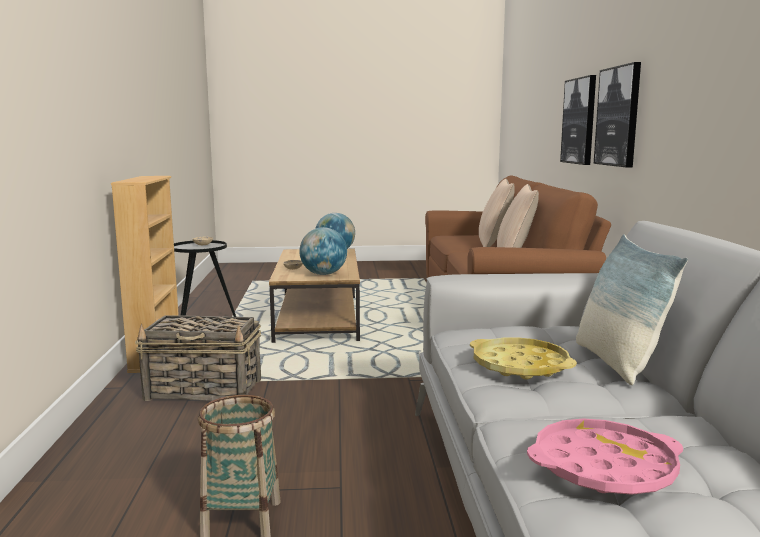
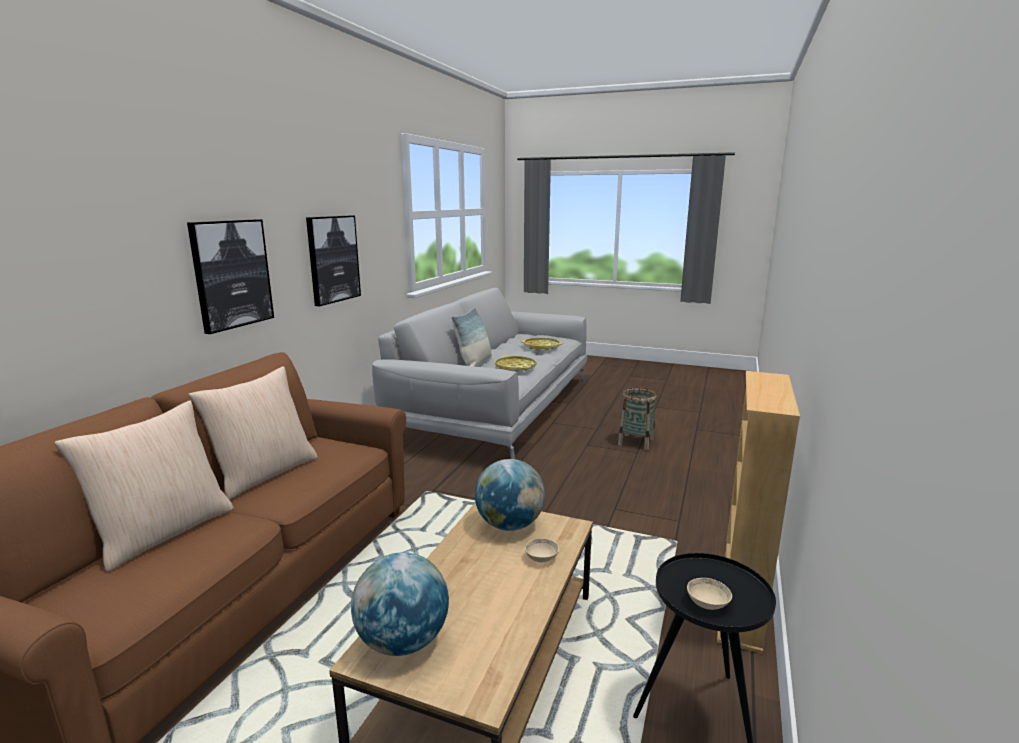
camera: 155 degrees left, 5 degrees up
(205, 390) = (665, 529): basket -> none
(579, 121) = (125, 293): picture -> picture (333, 259)
(603, 467) = (541, 347): pink tray -> yellow tray

